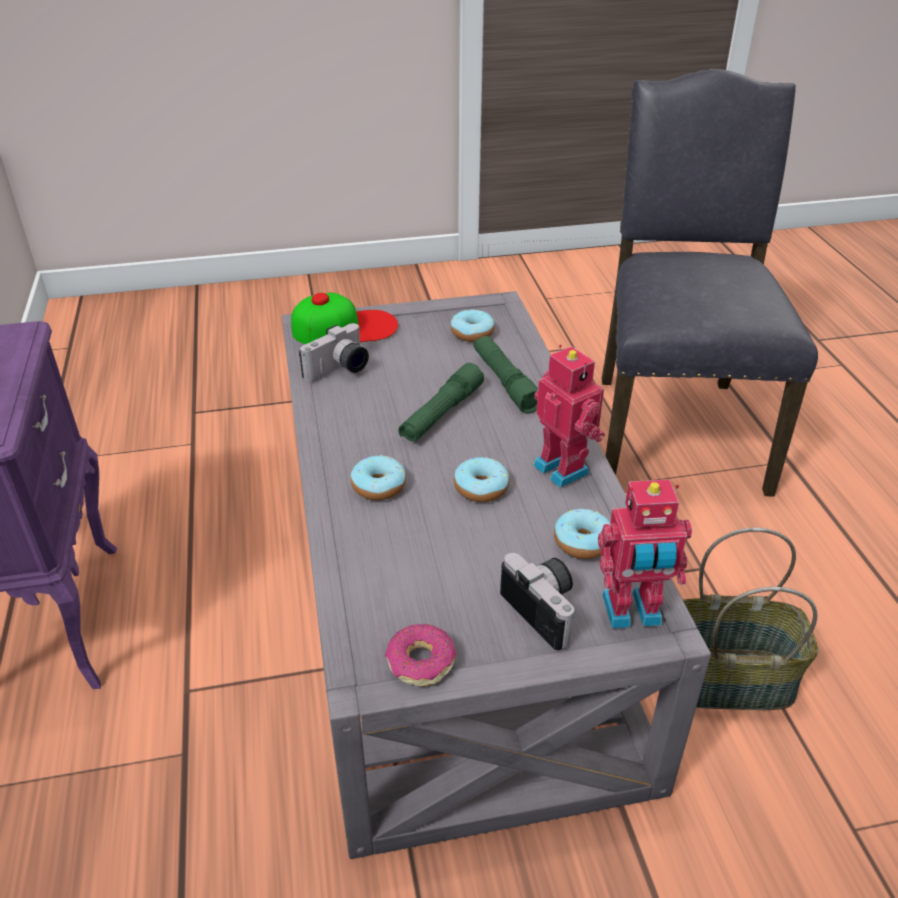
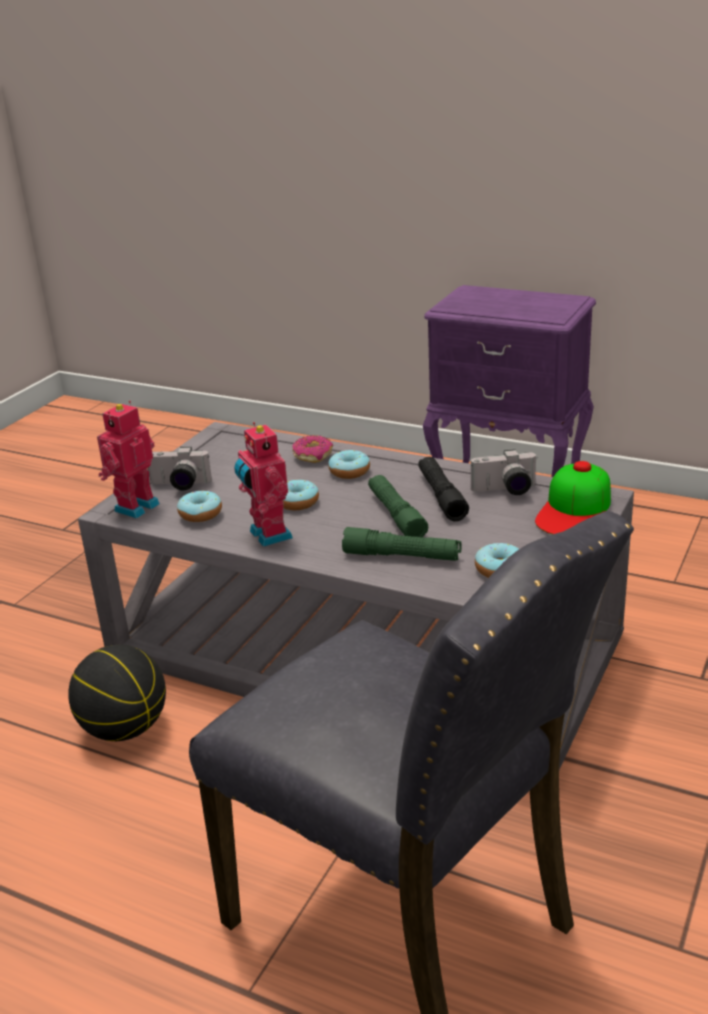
camera: 130 degrees right, 10 degrees down
(339, 370) = (505, 490): camera -> camera turned 90 degrees counterclockwise
(379, 403) = (441, 496): none -> black flashlight
(420, 662) = (206, 445): donut -> donut (313, 455)
(564, 468) = (268, 535): toy robot -> toy robot turned 60 degrees clockwise
(724, 681) = (125, 728): basket -> basketball

